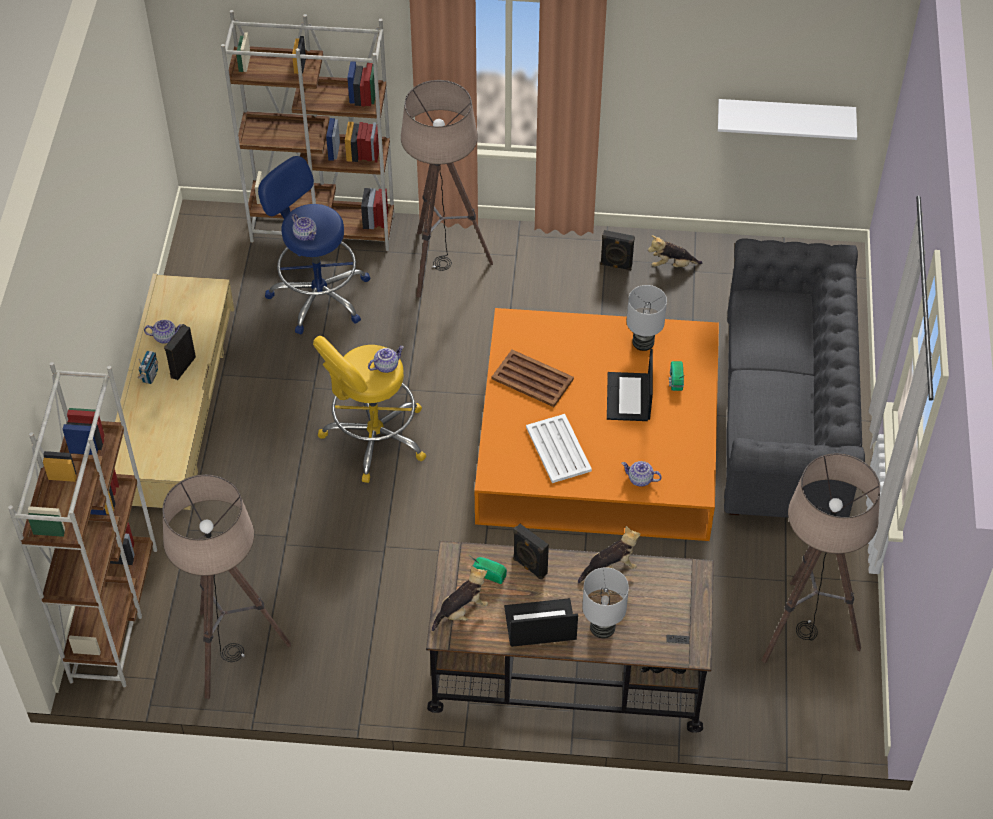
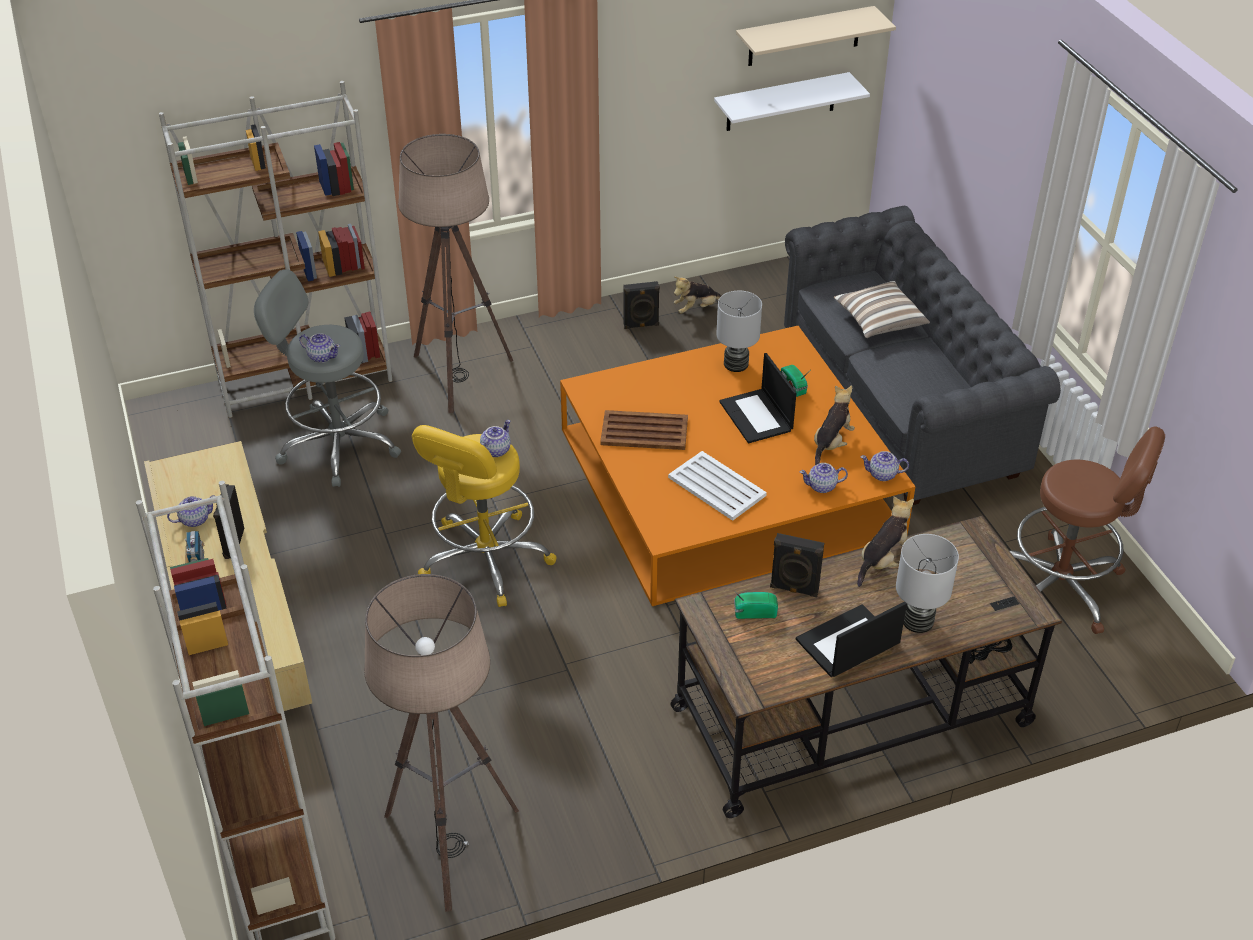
camera: 25 degrees left, 10 degrees down
(318, 295) = (337, 444): blue stool -> grey stool
(462, 611) = (751, 661): plush toy -> plush toy (831, 443)
(695, 487) = (883, 474): none -> teapot
(777, 347) = (879, 321): none -> pillow
(804, 631) = (1061, 586): floor lamp -> brown stool
(811, 70) = (804, 36): none -> beige shelf

